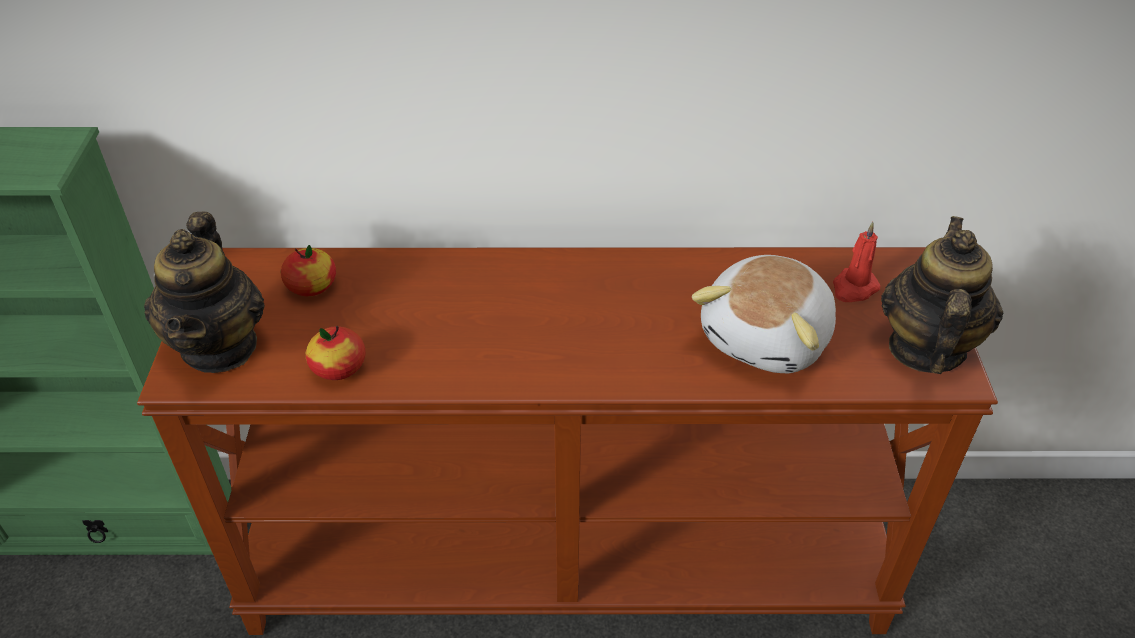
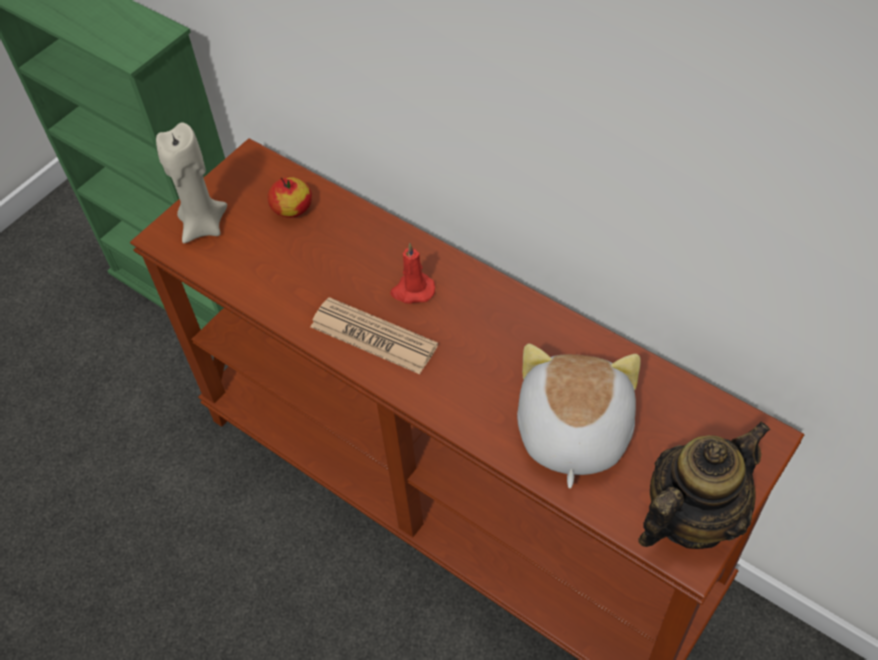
camera: 40 degrees right, 10 degrees up
(220, 346) = (203, 226): teapot -> beige candle
(339, 368) = (258, 283): apple -> none
(510, 354) = (373, 336): none -> newspaper
(768, 337) = (571, 432): plush toy -> plush toy turned 120 degrees clockwise
(853, 288) = (686, 430): red candle -> red candle (412, 290)

